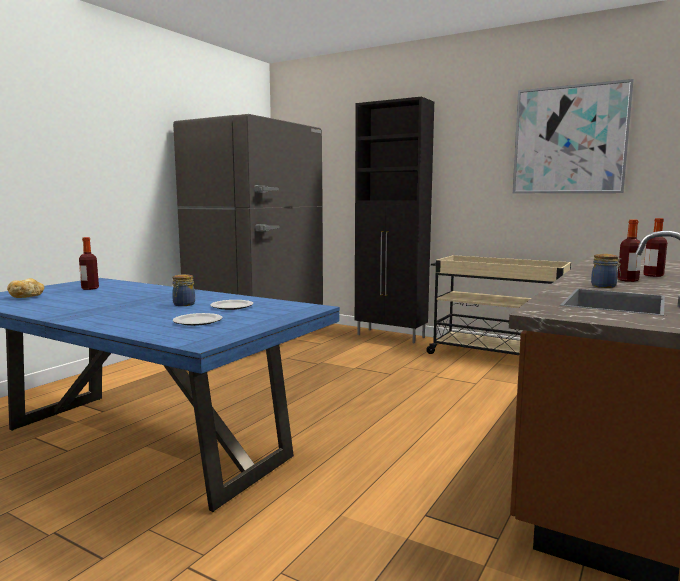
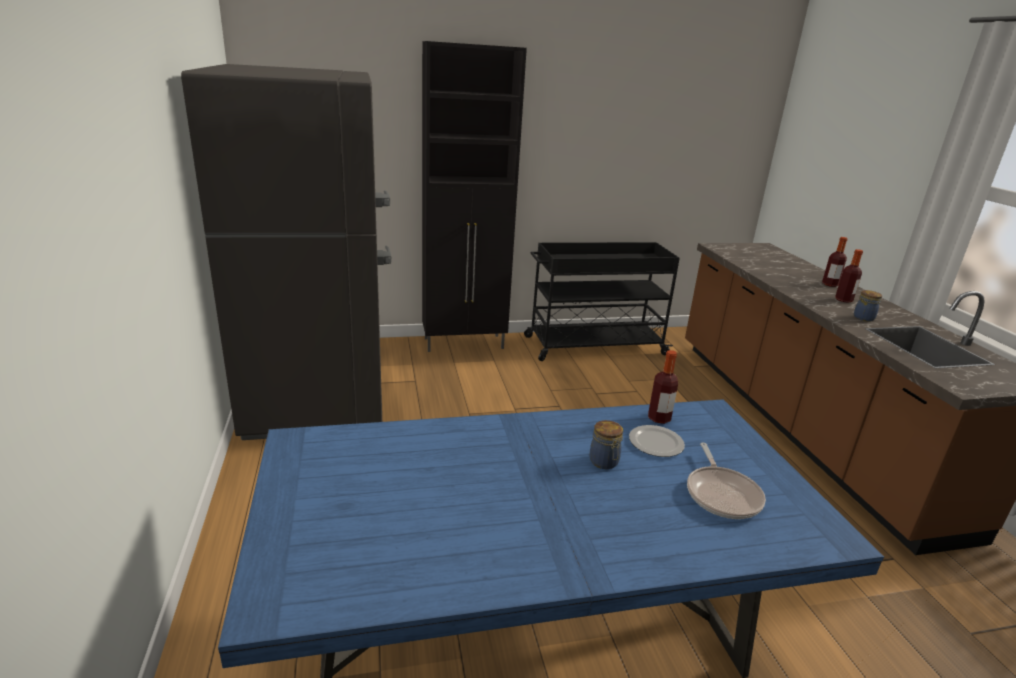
camera: 45 degrees left, 15 degrees up
(26, 297) = (350, 547): bread -> none
(90, 288) = (365, 472): bottle -> bottle (659, 418)
(198, 321) = (722, 494): plate -> frying pan
(495, 356) = (593, 346): beige cart -> black cart
(569, 140) = (659, 114): picture -> none

